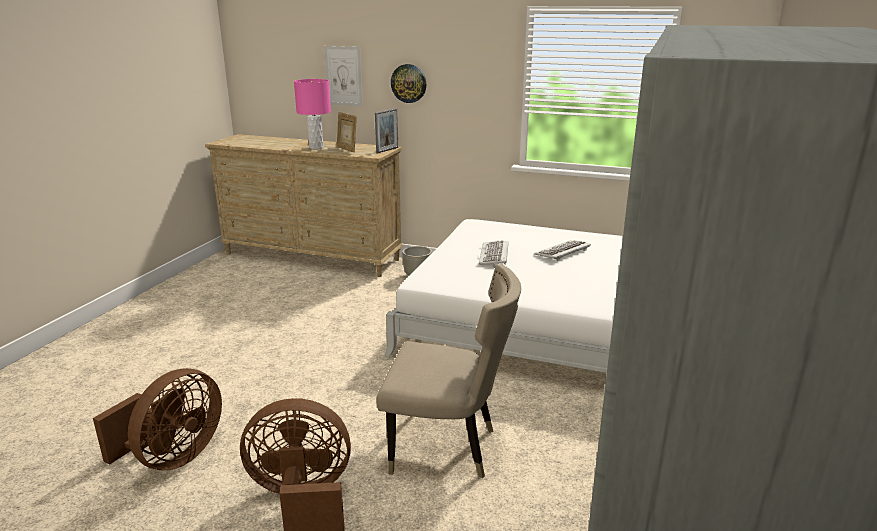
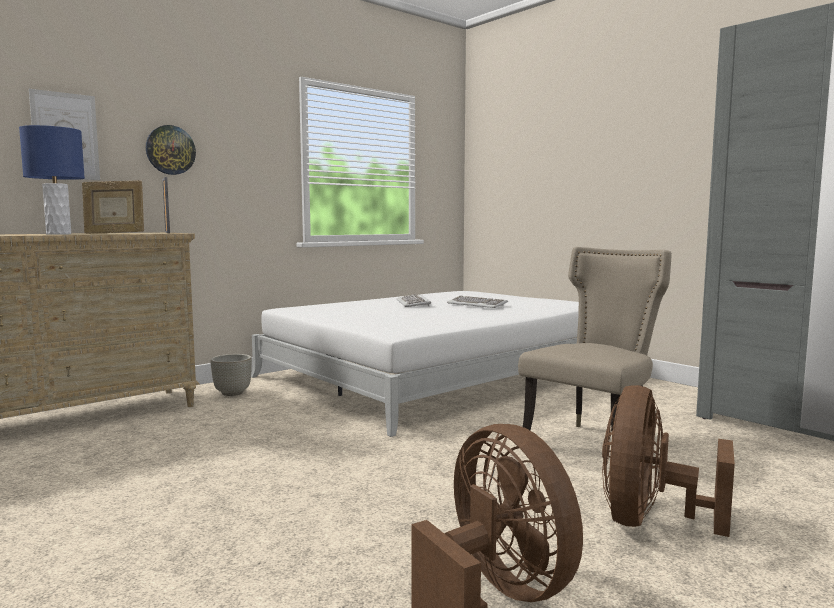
camera: 60 degrees left, 15 degrees down
(316, 147) = (59, 234): pink table lamp -> blue table lamp
(494, 255) = (381, 314): keyboard -> keyboard (477, 305)

